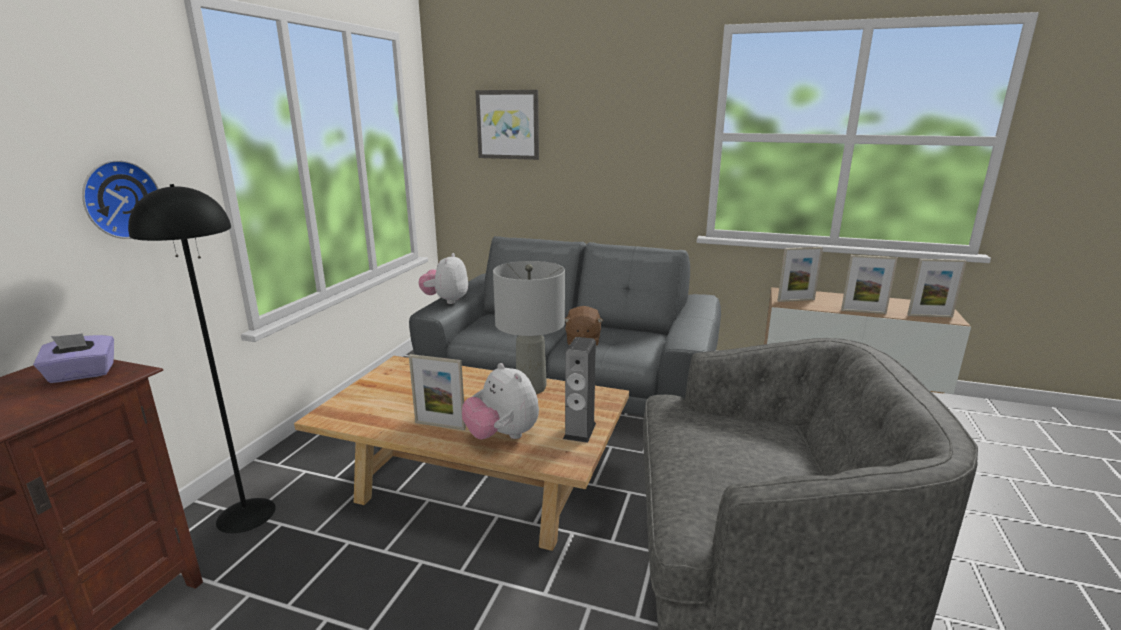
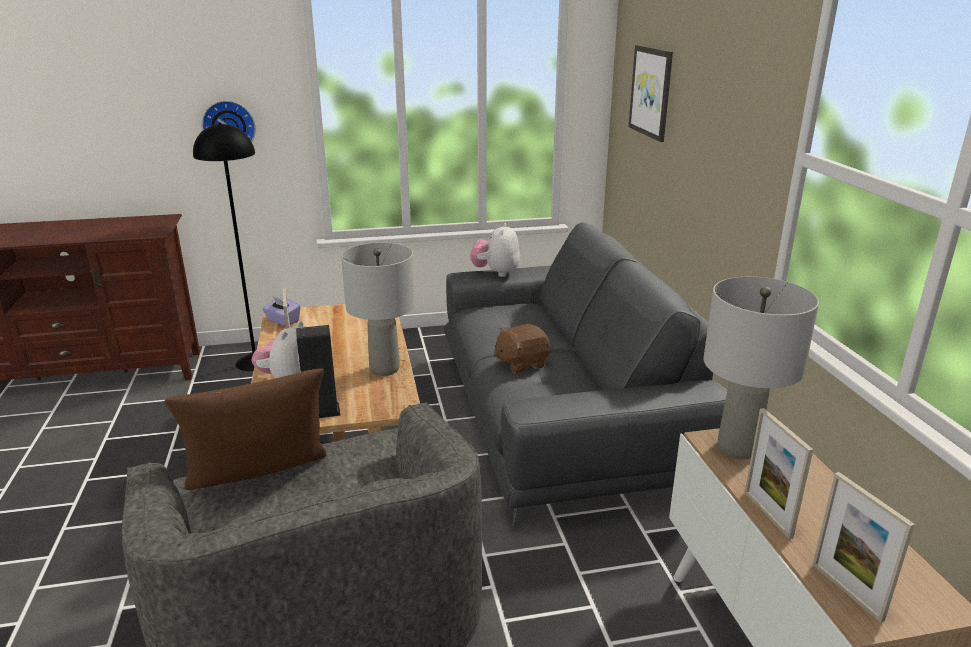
camera: 60 degrees right, 5 degrees up
(82, 374) = (150, 226): purple tissue box -> purple tissue box (282, 321)
(446, 300) = (496, 273): plush toy -> plush toy turned 60 degrees counterclockwise
(718, 472) = (261, 485): none -> brown pillow
(796, 300) = (739, 448): picture frame -> grey table lamp

